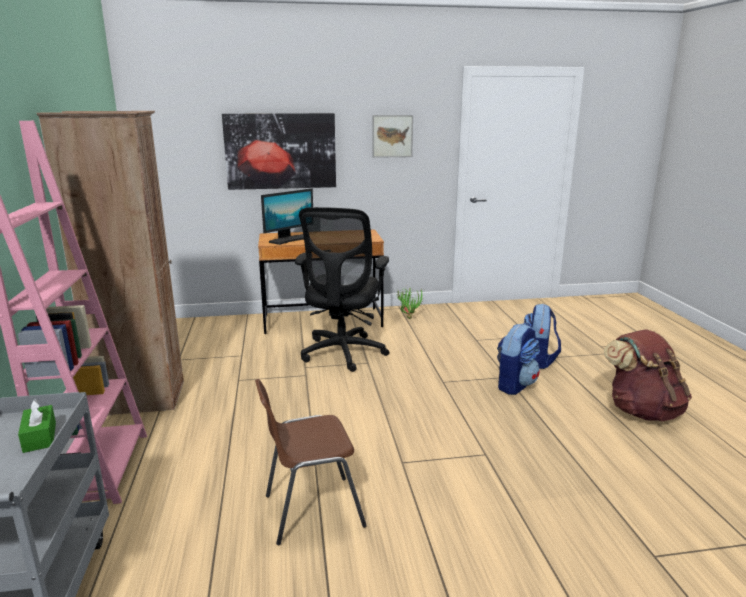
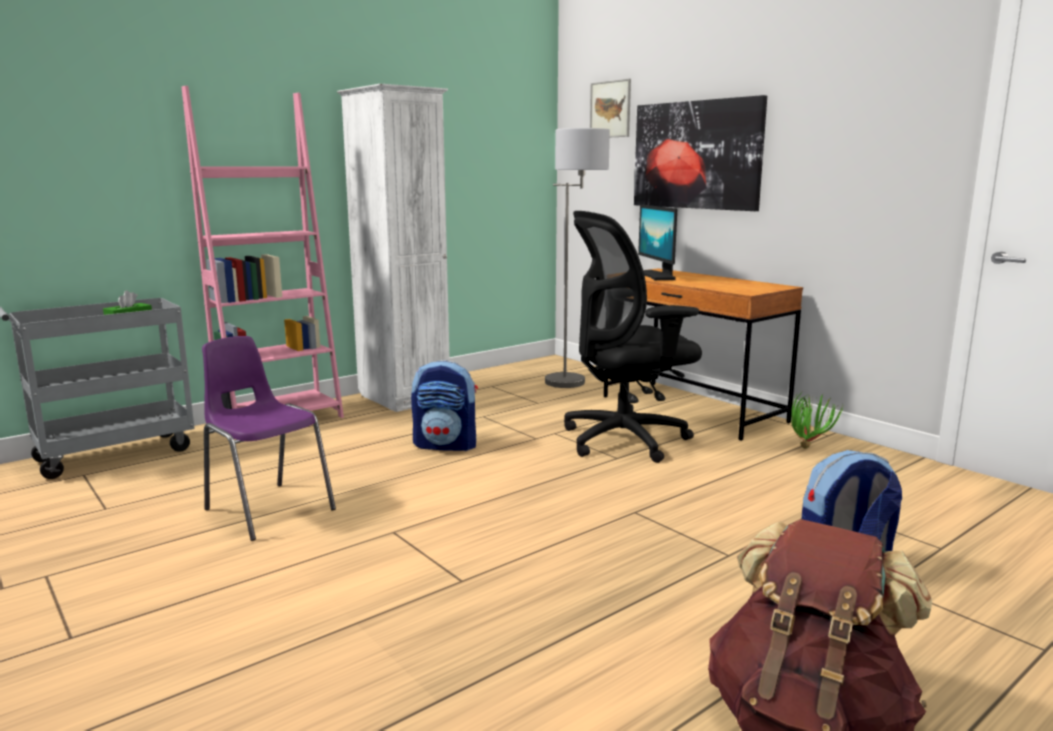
camera: 60 degrees right, 5 degrees down
(143, 397) = (405, 397): brown cabinet -> white cabinet
(225, 334) = (573, 385): none -> grey floor lamp
(289, 240) = (656, 276): monitor -> monitor turned 60 degrees clockwise
(311, 510) = (267, 509): brown chair -> purple chair
(392, 136) = (852, 129): picture -> picture (610, 109)
(514, 385) = (710, 566): backpack -> backpack (446, 445)

